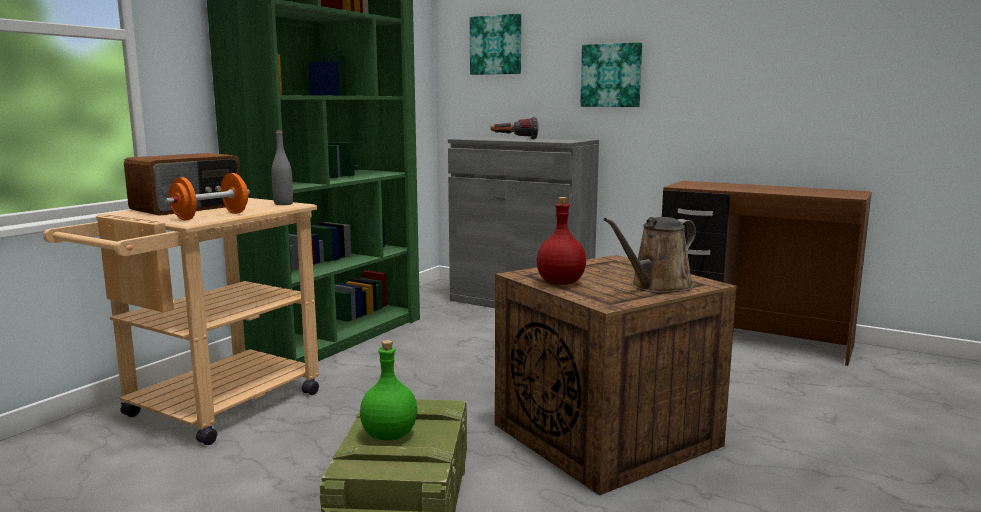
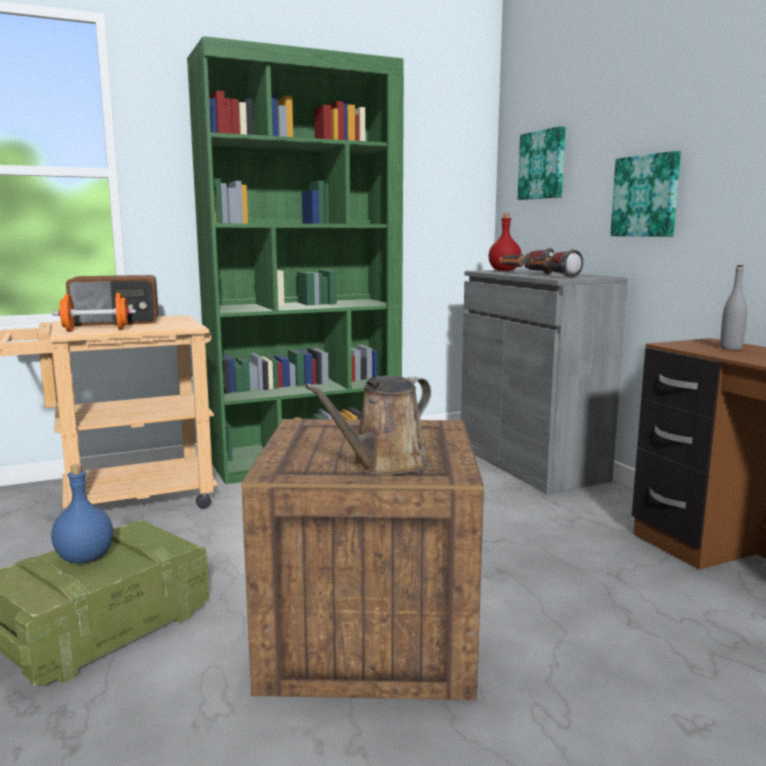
camera: 35 degrees right, 0 degrees up
(283, 204) = (186, 325): grey bottle -> grey bottle (731, 348)
(390, 435) = (85, 558): green bottle -> blue bottle
(550, 140) = (552, 276): none -> flashlight
(560, 283) = (304, 440): red bottle -> red bottle (503, 270)
(657, 287) = (384, 465): brown watering can -> brown watering can turned 45 degrees counterclockwise

